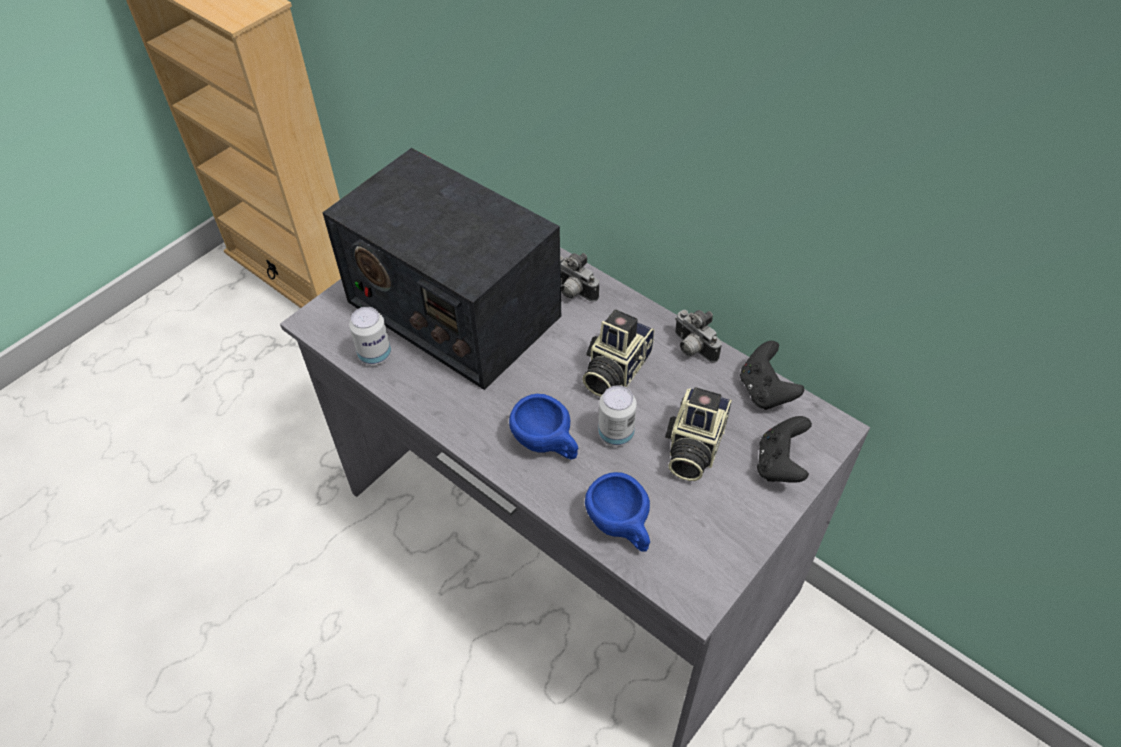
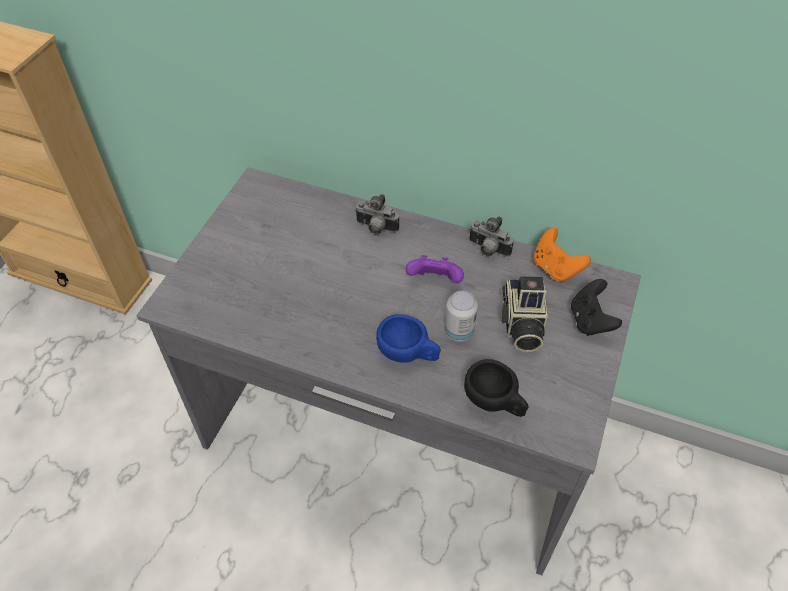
camera: 20 degrees left, 0 degrees up
(375, 355) = (233, 320): can -> none
(452, 308) = (283, 265): radio -> none
(614, 369) = (435, 281): camera -> purple game controller
(621, 526) = (495, 402): blue cup -> black cup
(765, 391) = (555, 268): black game controller -> orange game controller

